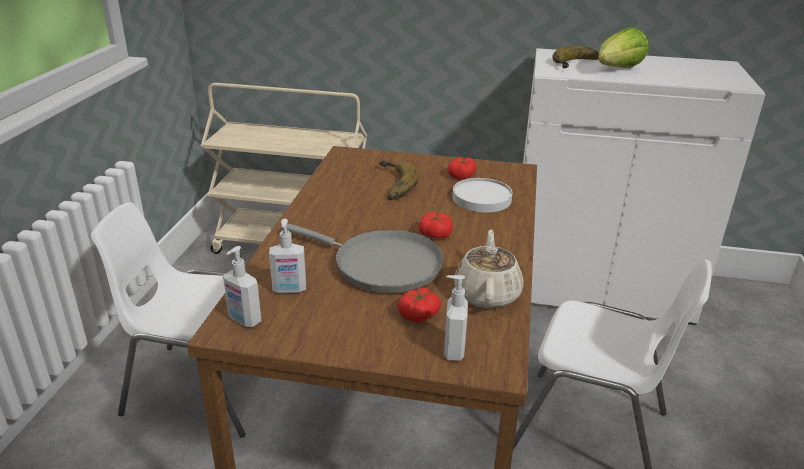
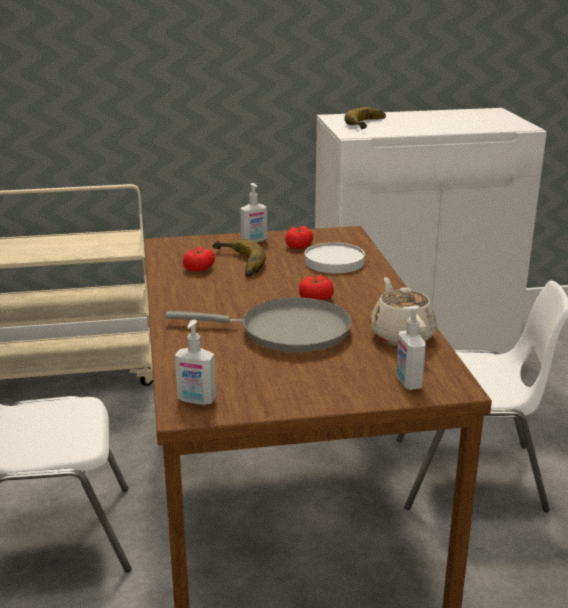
camera: 20 degrees left, 5 degrees down
(289, 290) = (217, 368): soap dispenser -> soap dispenser (254, 241)
(418, 314) = (355, 363): tomato -> tomato (199, 268)
(617, 70) = (409, 125): lettuce -> none

